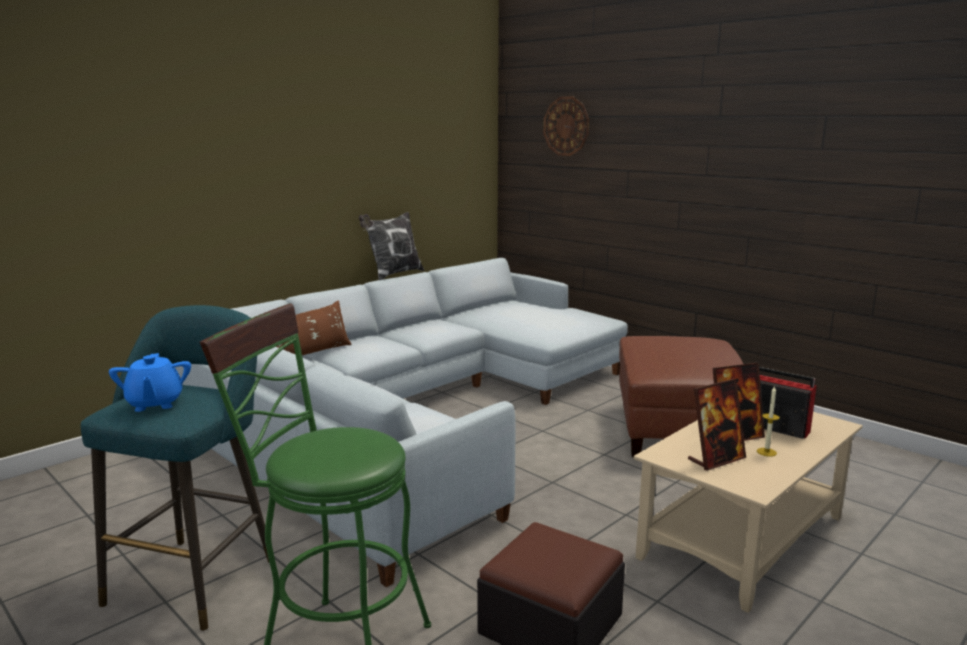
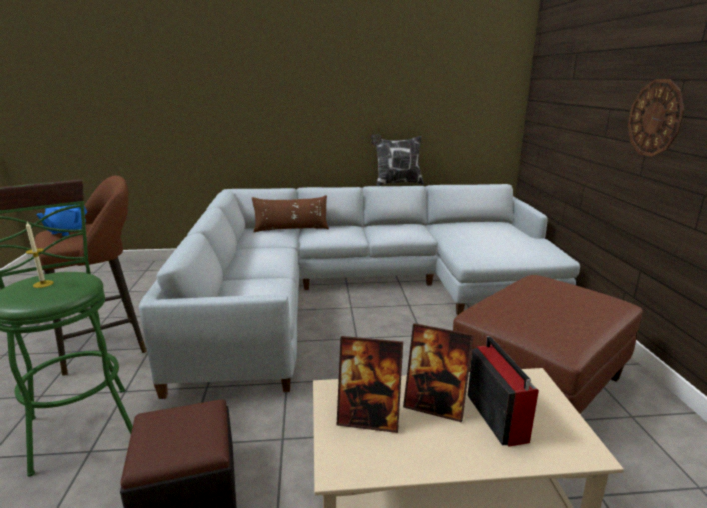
camera: 40 degrees right, 5 degrees up
(197, 576) = (108, 344): turquoise stool -> brown stool
(566, 126) = (571, 63): wall clock -> wall clock (655, 118)
(766, 452) = (432, 438): candle -> candle (43, 284)

